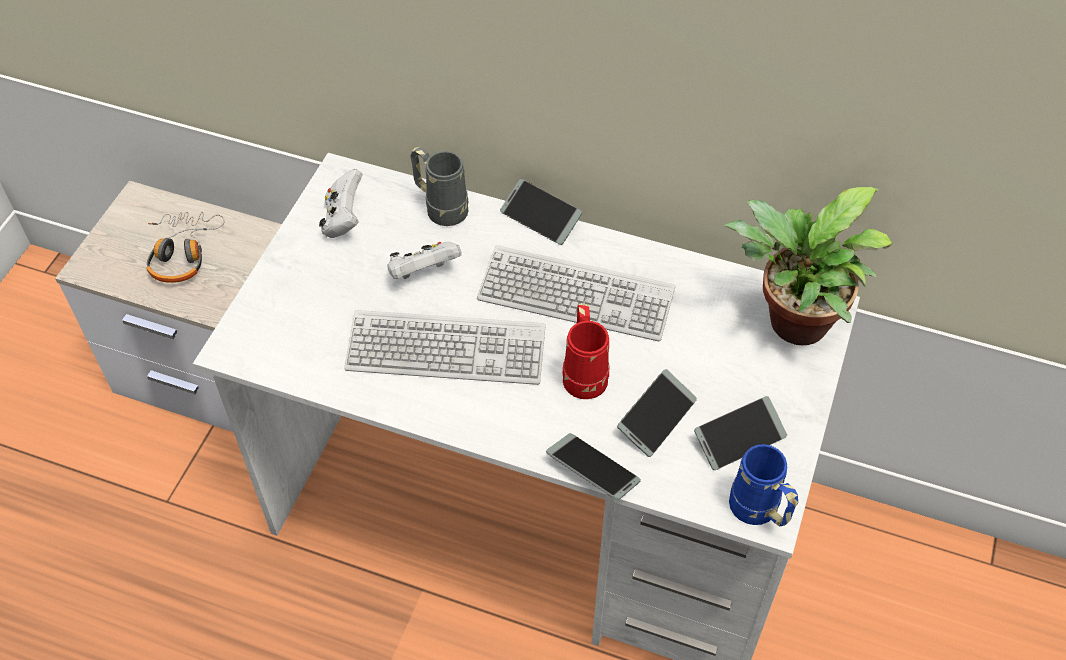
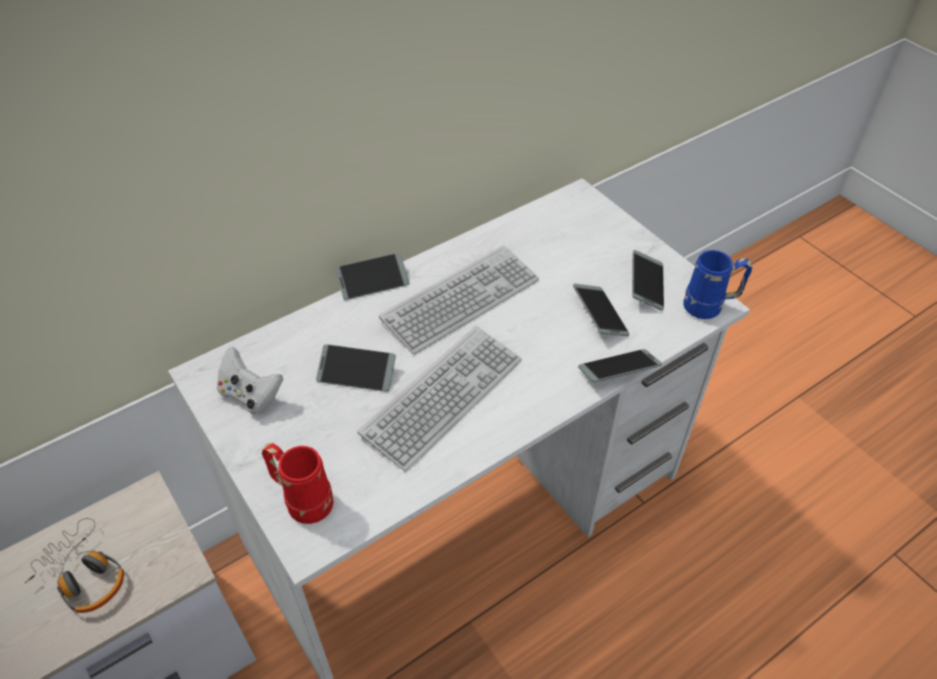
camera: 55 degrees left, 5 degrees down
(423, 273) = (356, 373): white game controller -> phone
(441, 207) = (304, 330): grey mug -> none
(584, 373) = (531, 331): red mug -> red mug (302, 499)
(791, 326) = (579, 216): potted plant -> none

